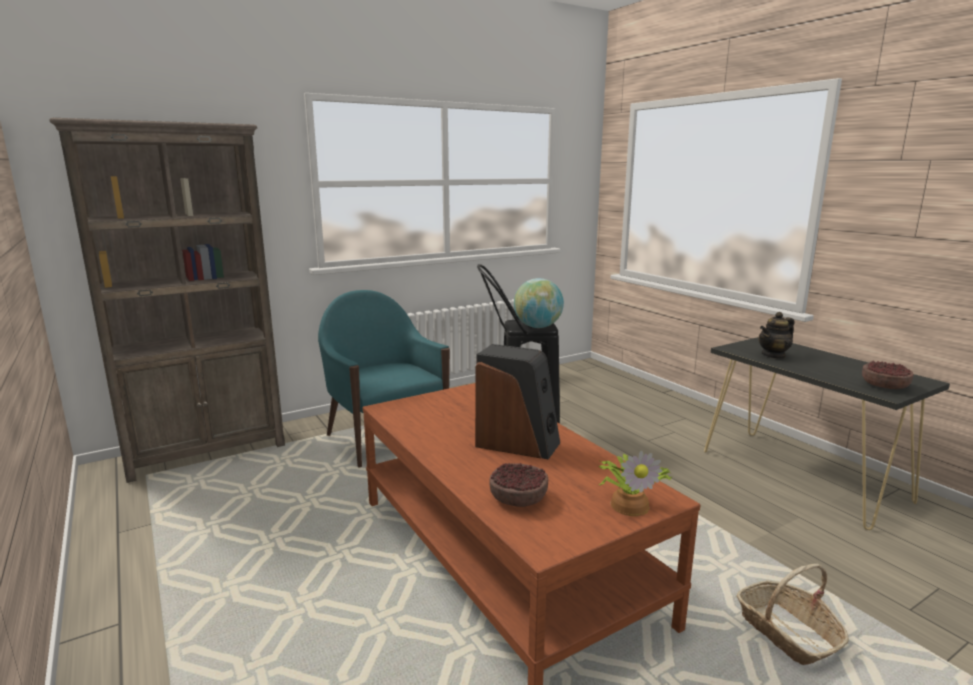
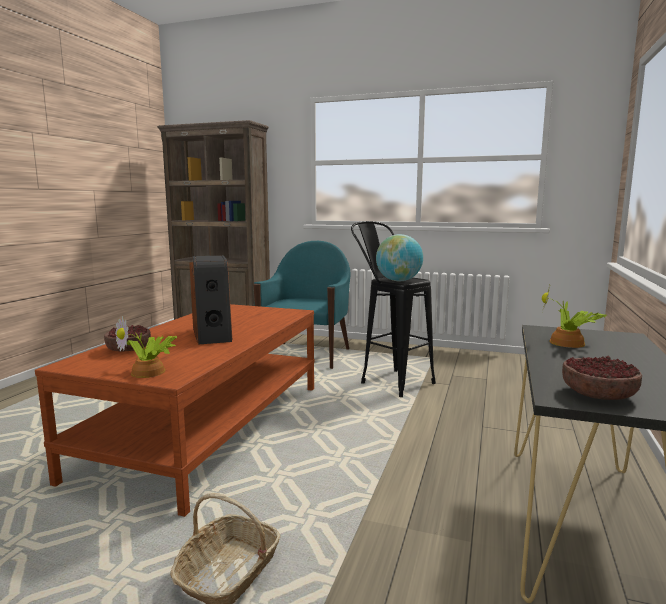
camera: 50 degrees right, 5 degrees down
(773, 355) = (569, 343): teapot -> potted plant

